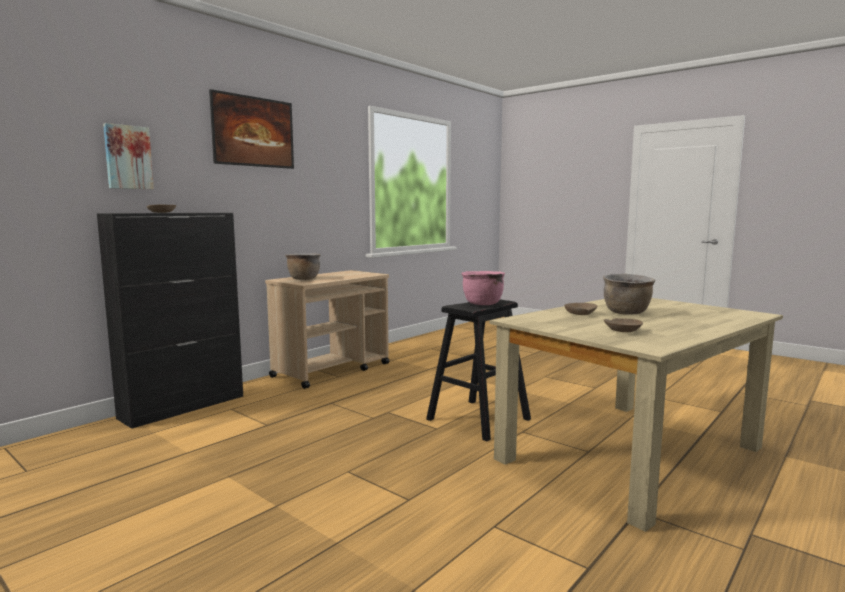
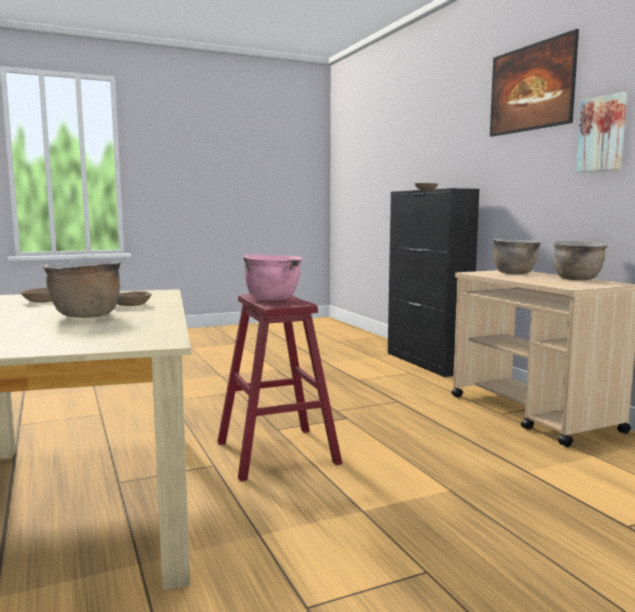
camera: 115 degrees right, 0 degrees up
(128, 157) = (440, 145): picture -> picture (603, 134)
(334, 274) = (577, 279): none -> brown cooking pot
(478, 419) = (277, 453): black stool -> red stool

